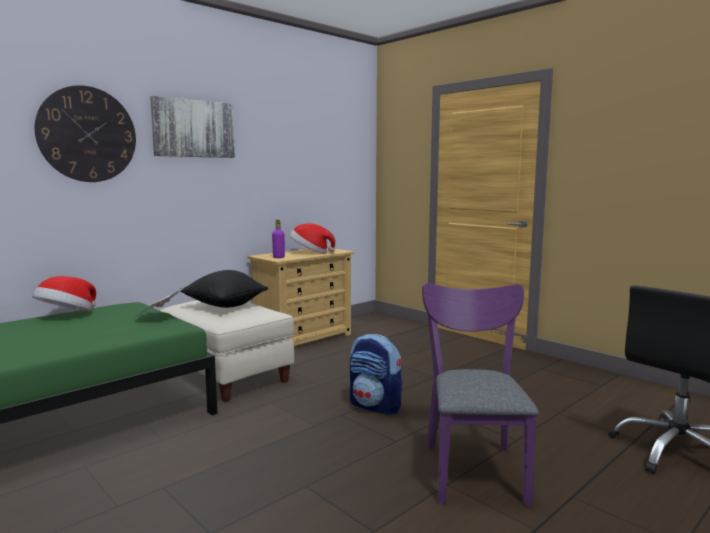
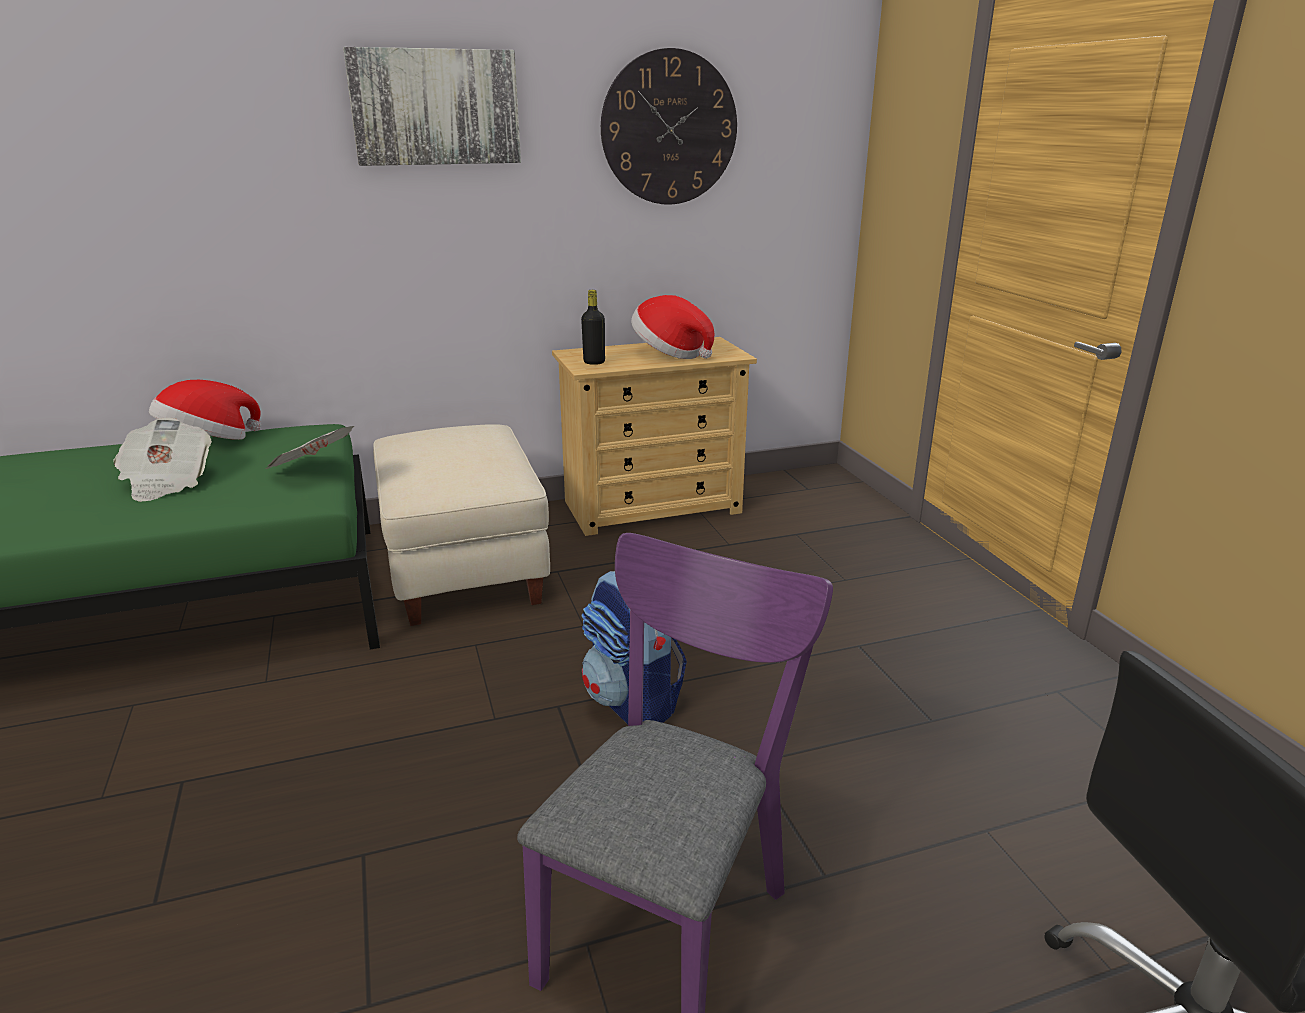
camera: 25 degrees right, 15 degrees up
(70, 331) = (167, 482): none -> newspaper
(87, 134) = (232, 131): wall clock -> wall clock (669, 128)
(225, 306) = (456, 454): black pillow -> none
(278, 257) = (594, 362): purple bottle -> black bottle

